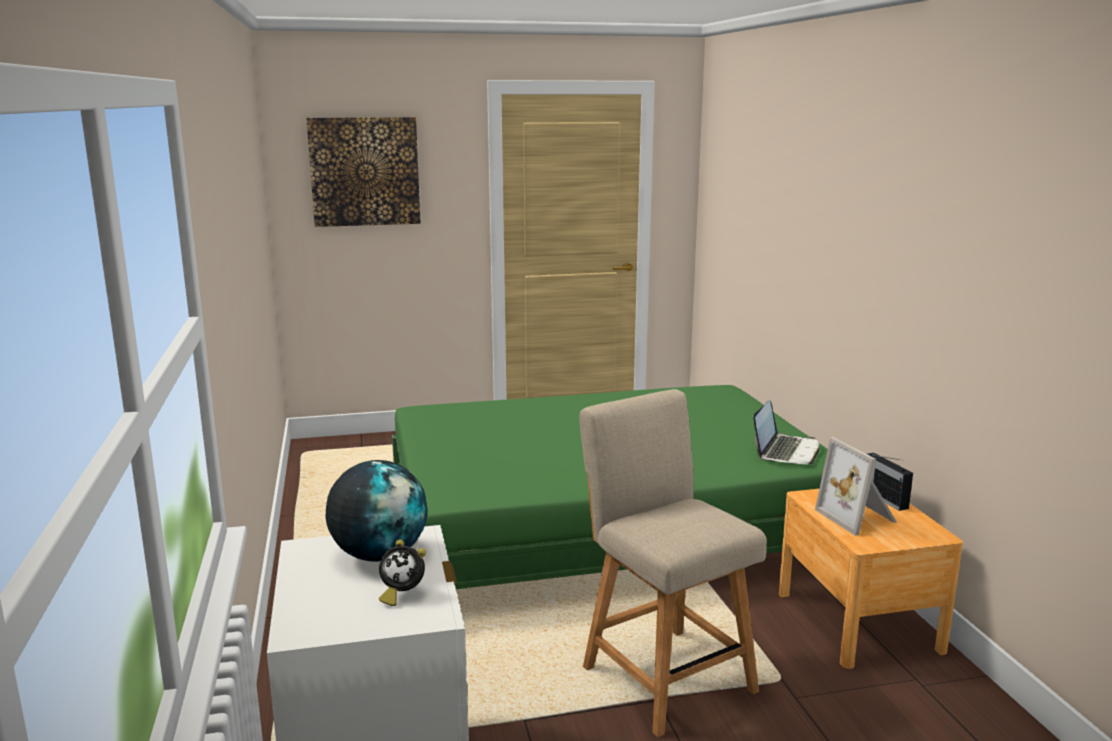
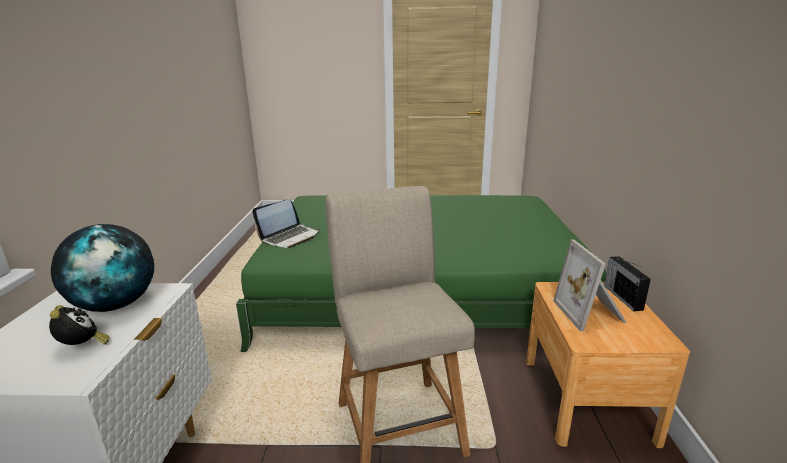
camera: 15 degrees right, 5 degrees up
(364, 171) = (302, 43): picture -> none
(401, 594) = (83, 347): alarm clock -> alarm clock turned 150 degrees counterclockwise
(786, 451) = (549, 248): laptop -> laptop (290, 237)

